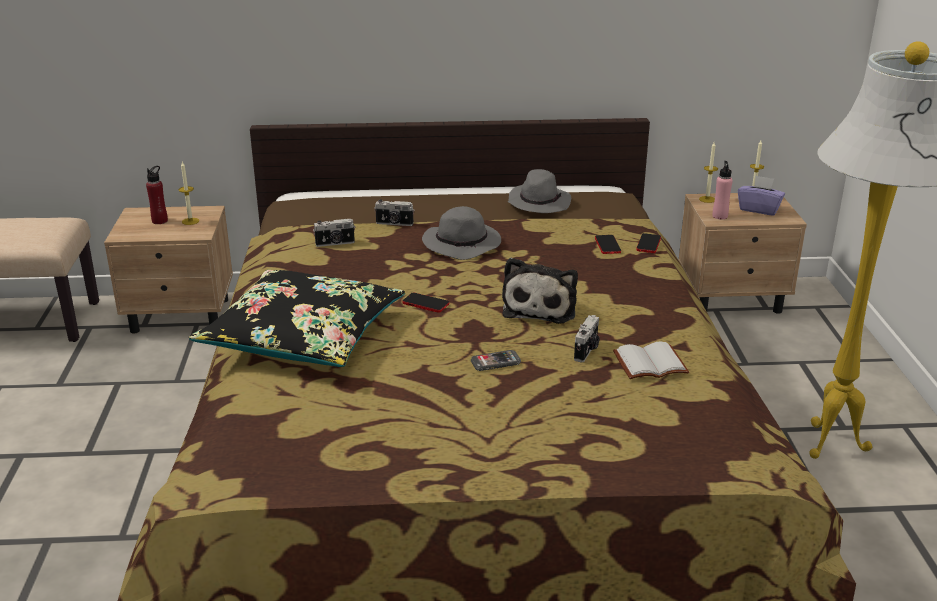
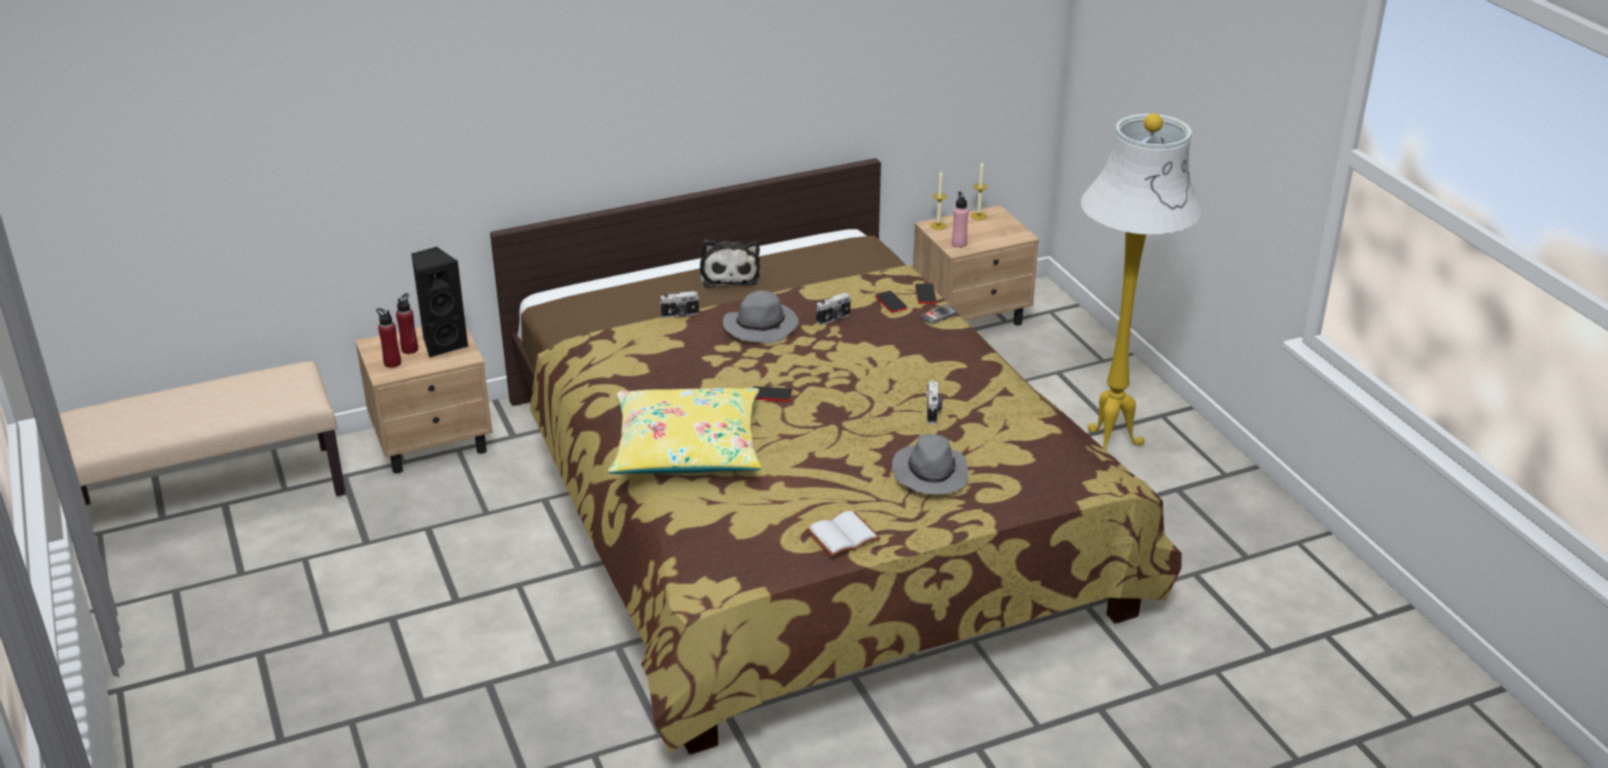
camera: 20 degrees left, 5 degrees up
(136, 228) = (392, 363): none -> red bottle
(190, 221) = (443, 344): candle -> black speaker
(303, 336) = (687, 448): black pillow -> yellow pillow
(335, 243) = (640, 347): camera -> camera (834, 318)
(495, 362) = (866, 438): phone -> phone (939, 315)
(538, 203) = (796, 264): grey hat -> grey hat (930, 473)
(541, 307) = (871, 378): plush toy -> plush toy (729, 275)
(649, 365) = (988, 414): white book -> white book (843, 537)
(759, 209) = (990, 229): purple tissue box -> none

